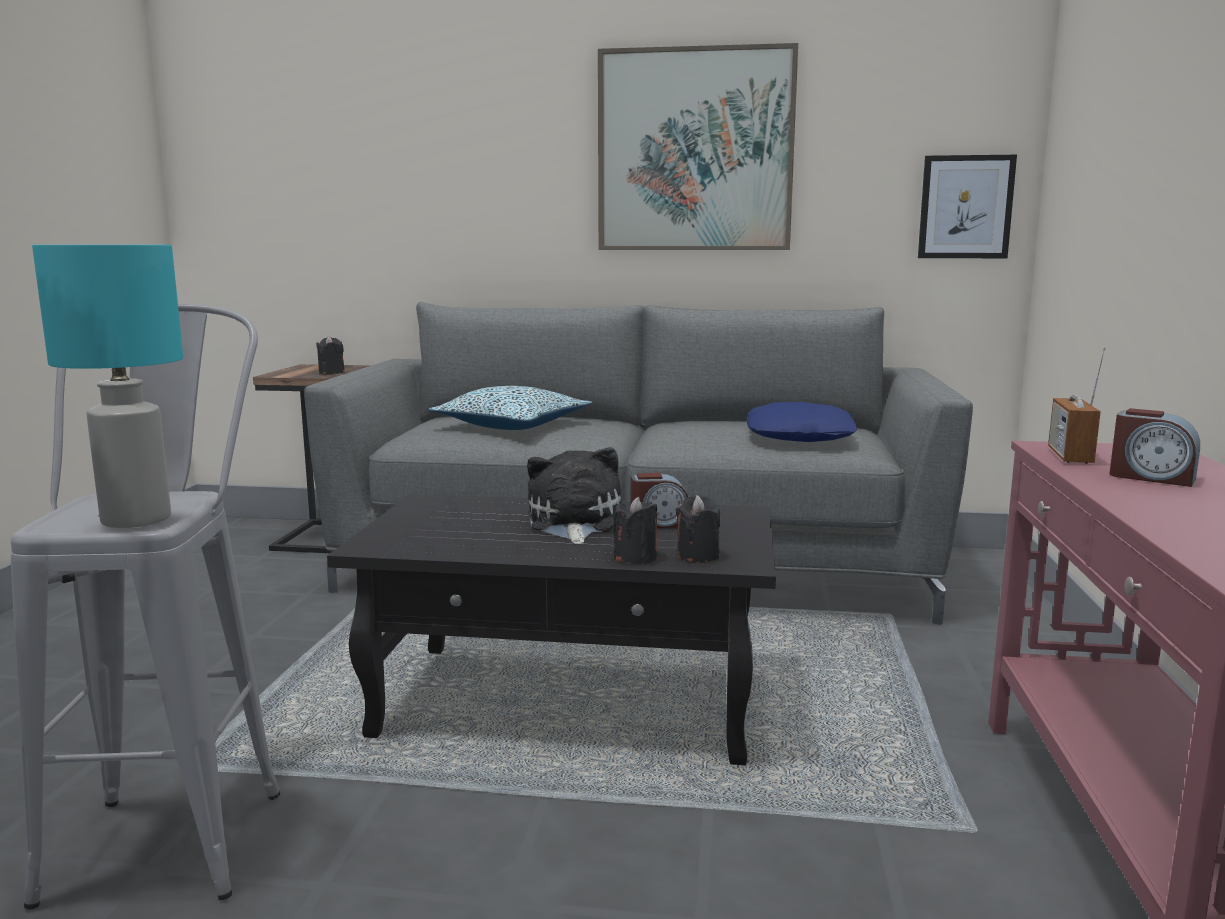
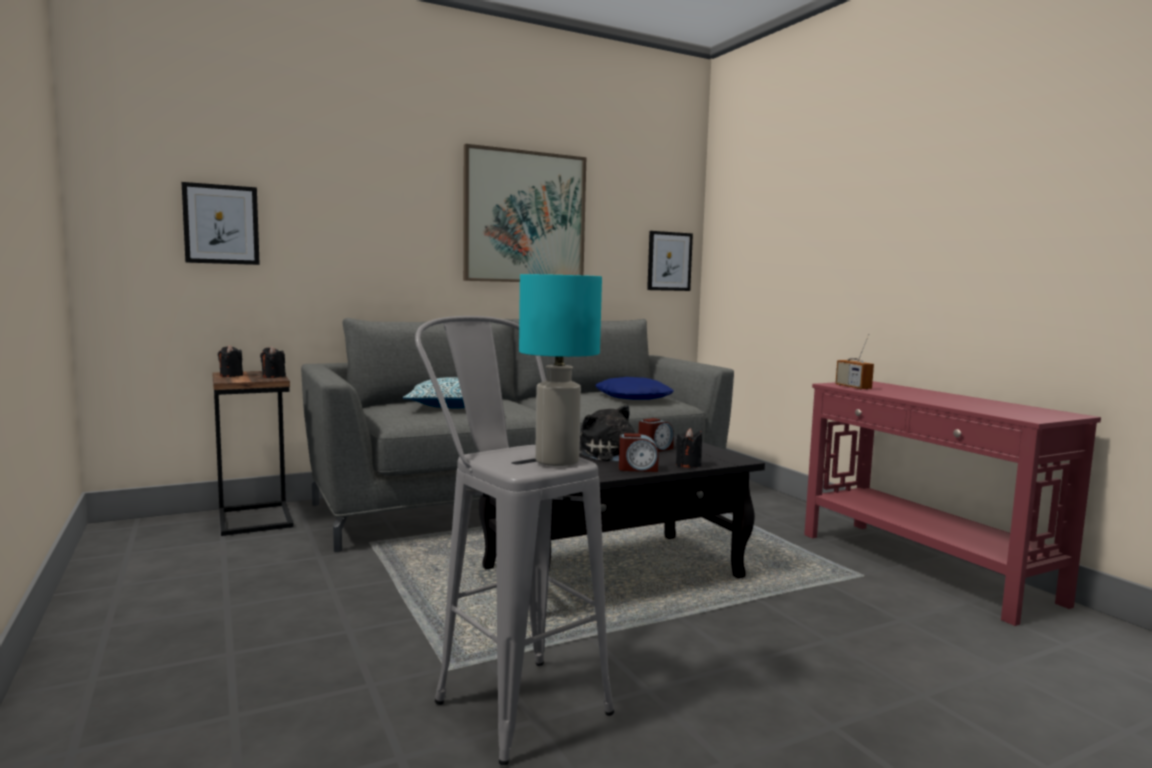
camera: 35 degrees left, 5 degrees down
(306, 190) = (221, 224): none -> picture
(698, 556) = (712, 460): black candle -> black candle (231, 375)
(1151, 477) = (902, 392): alarm clock -> alarm clock (638, 469)

